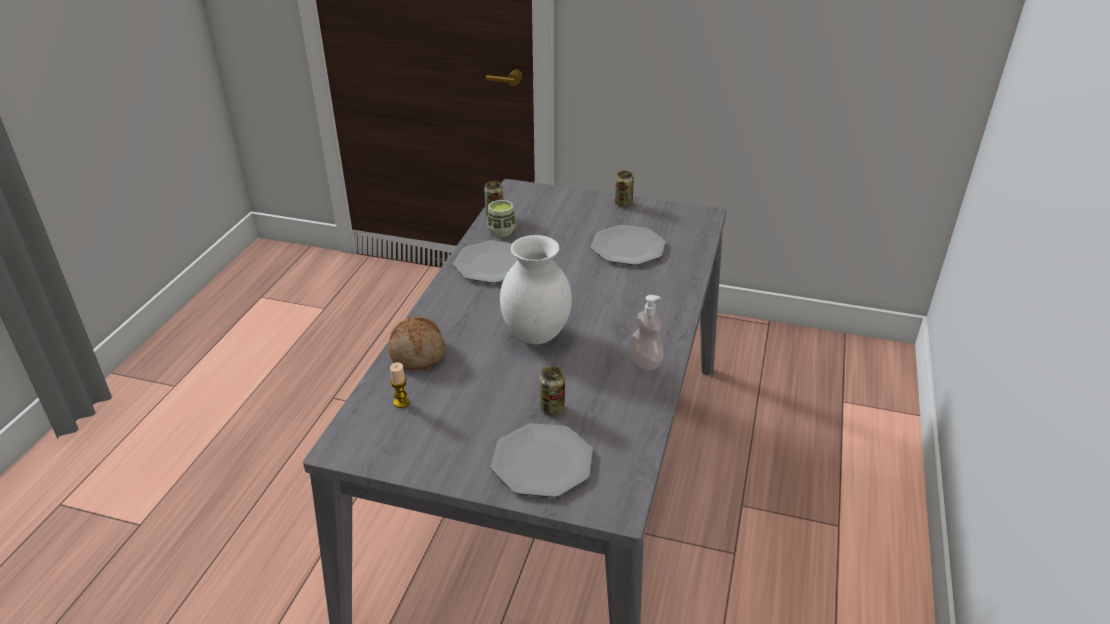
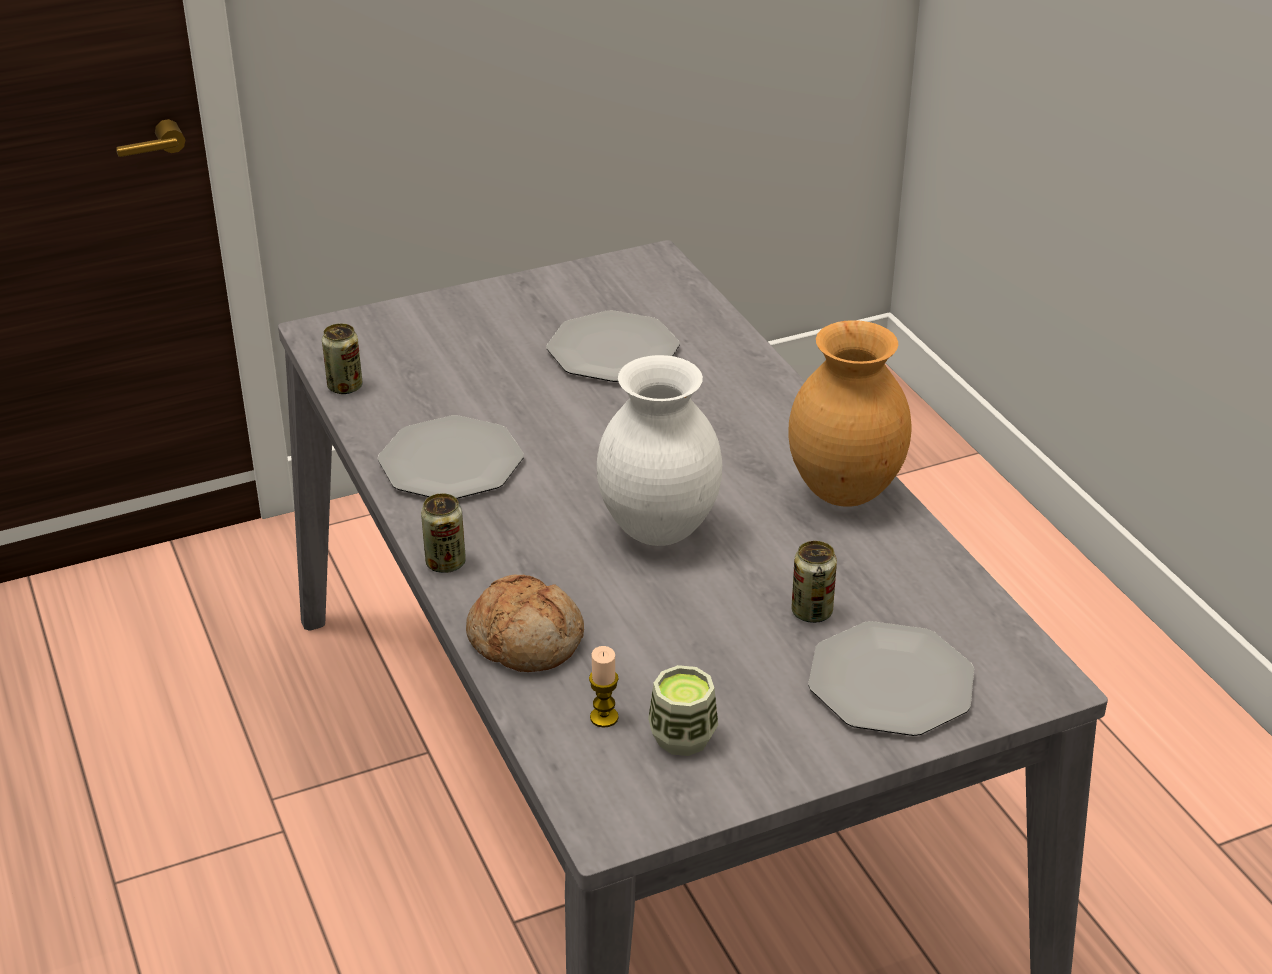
camera: 40 degrees left, 0 degrees up
(501, 231) = (394, 407): cup -> cup (682, 737)
(623, 204) = (520, 290): can -> can (445, 563)
(645, 362) = (842, 493): soap dispenser -> brown vase

